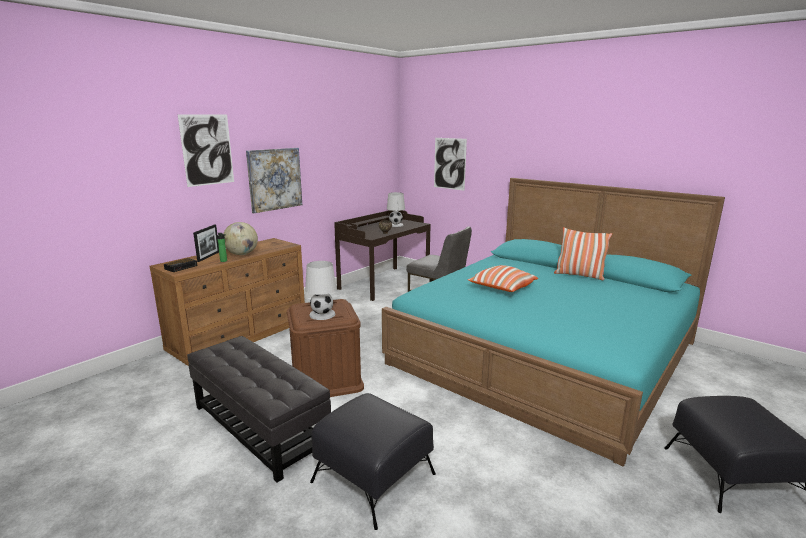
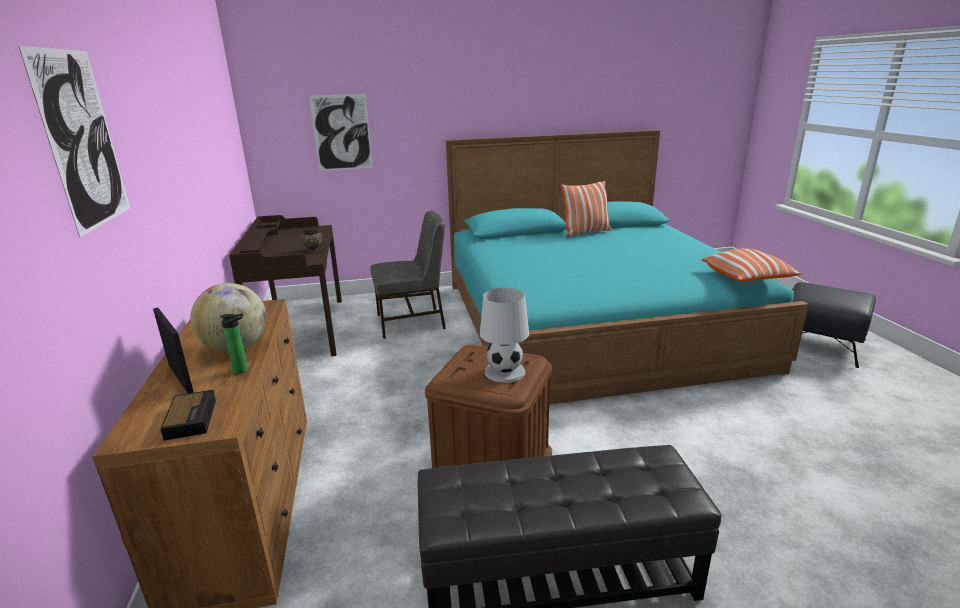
camera: 50 degrees left, 5 degrees up
(274, 179) = (166, 192): picture -> none
(373, 477) = (734, 511): black ottoman -> none
(395, 225) = (293, 237): white table lamp -> none
(502, 288) = (574, 265): pillow -> pillow (747, 278)

